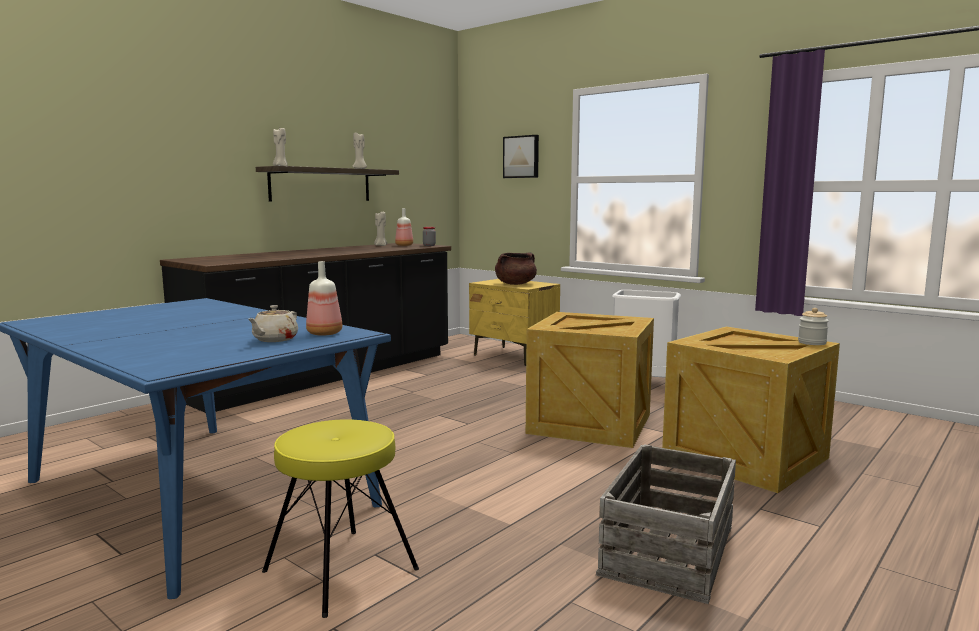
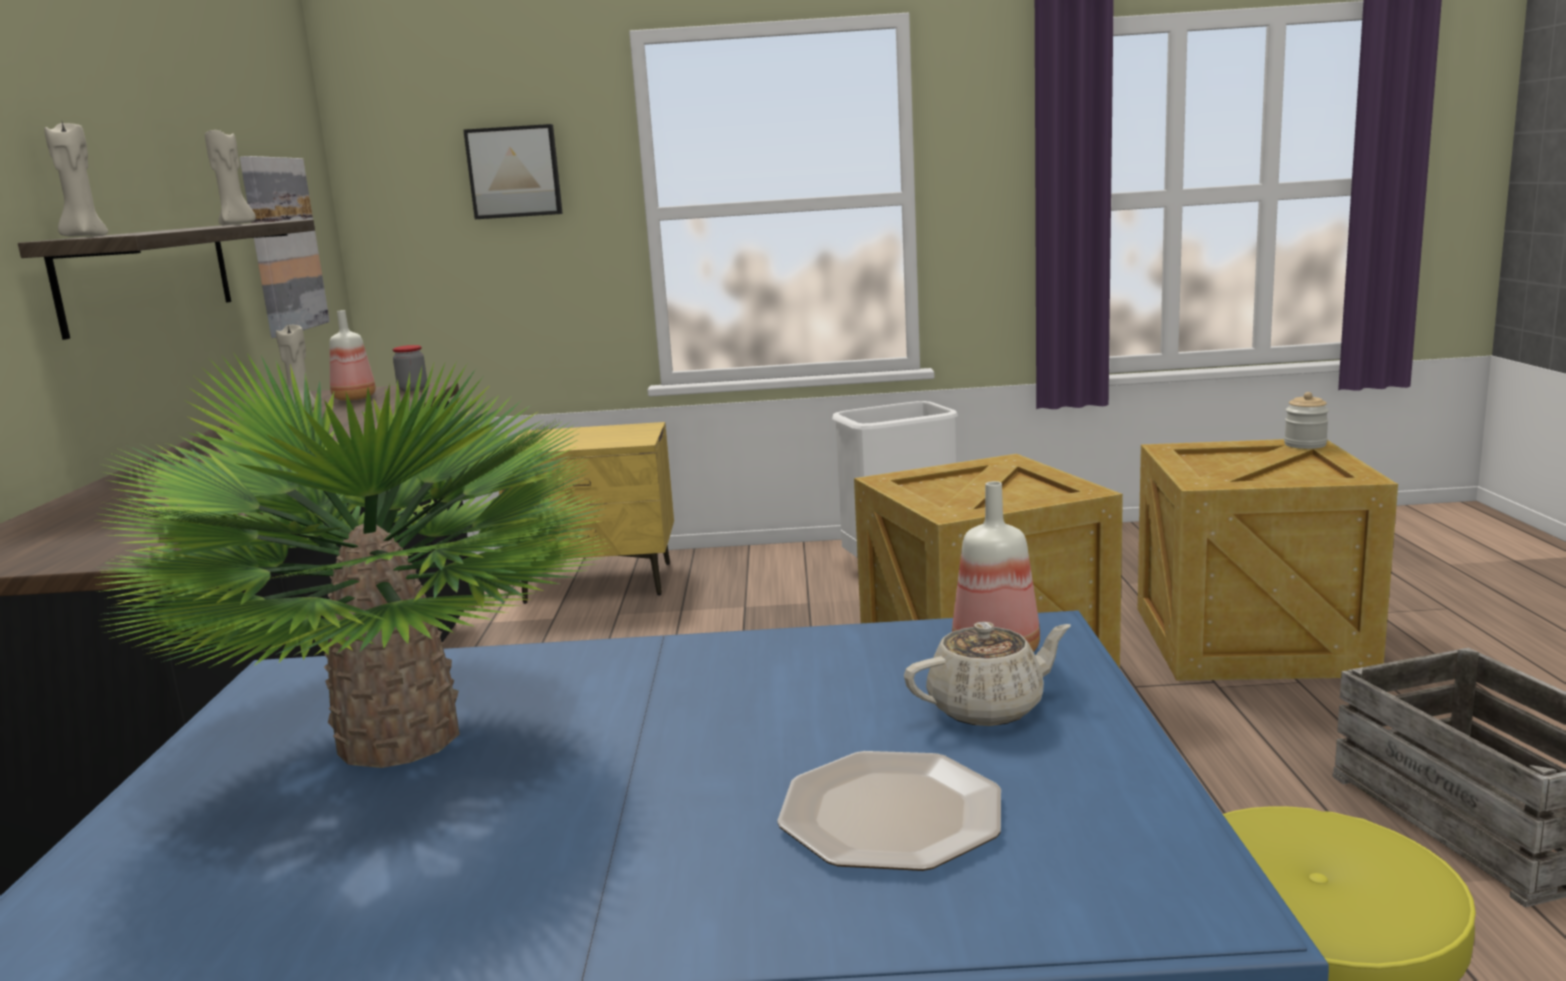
camera: 40 degrees left, 5 degrees up
(172, 313) = (399, 739): none -> potted plant
(182, 345) = (888, 813): none -> plate
(274, 340) = (988, 708): beige teapot -> beige teapot turned 90 degrees counterclockwise
(412, 182) = (282, 245): none -> picture
(515, 284) = (594, 439): brown cooking pot -> none

